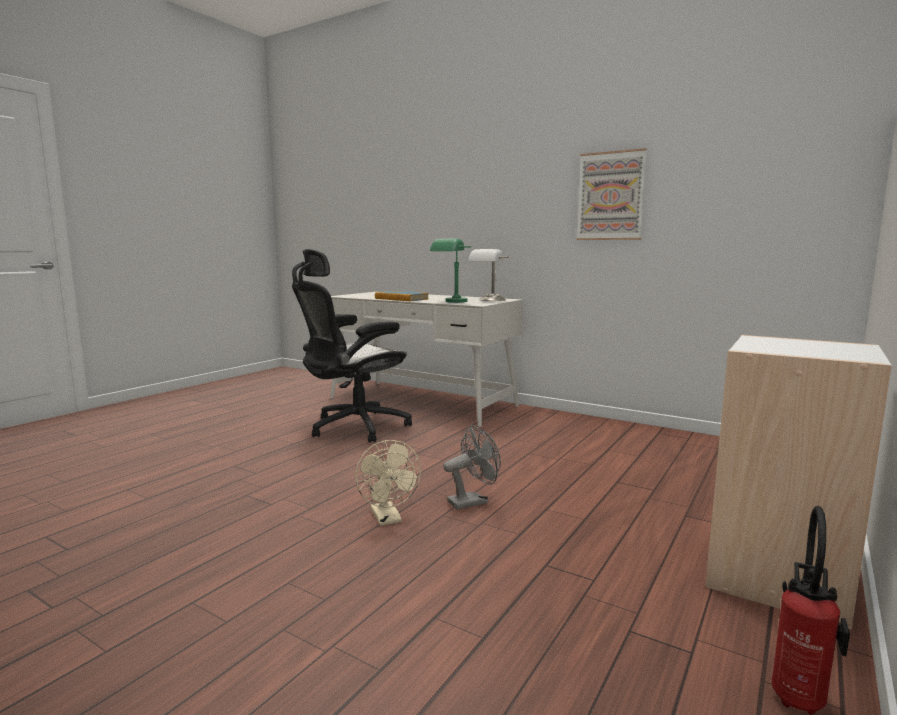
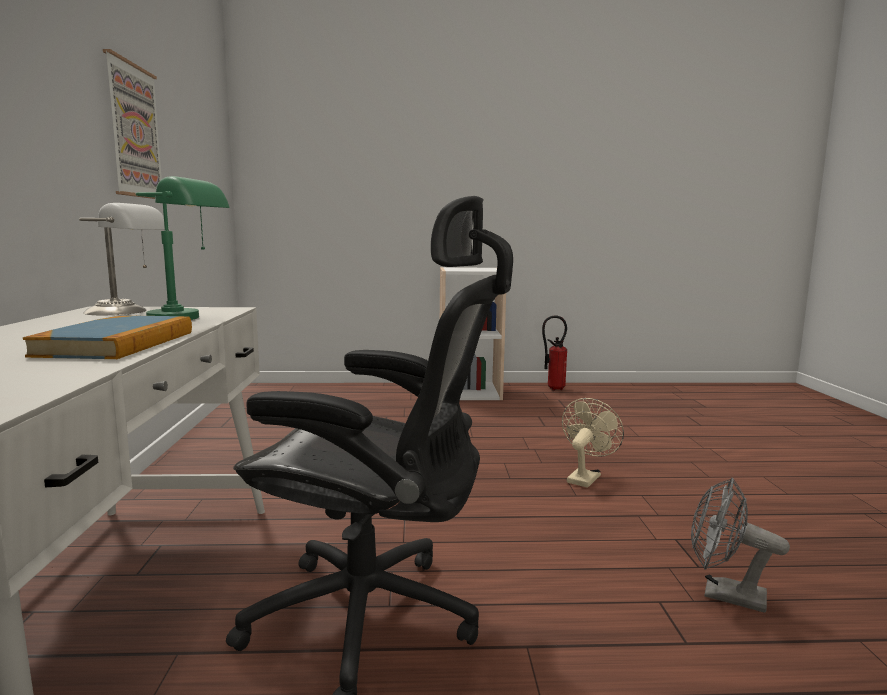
camera: 125 degrees left, 0 degrees up
(473, 501) = (501, 459): grey fan -> grey fan (723, 594)

